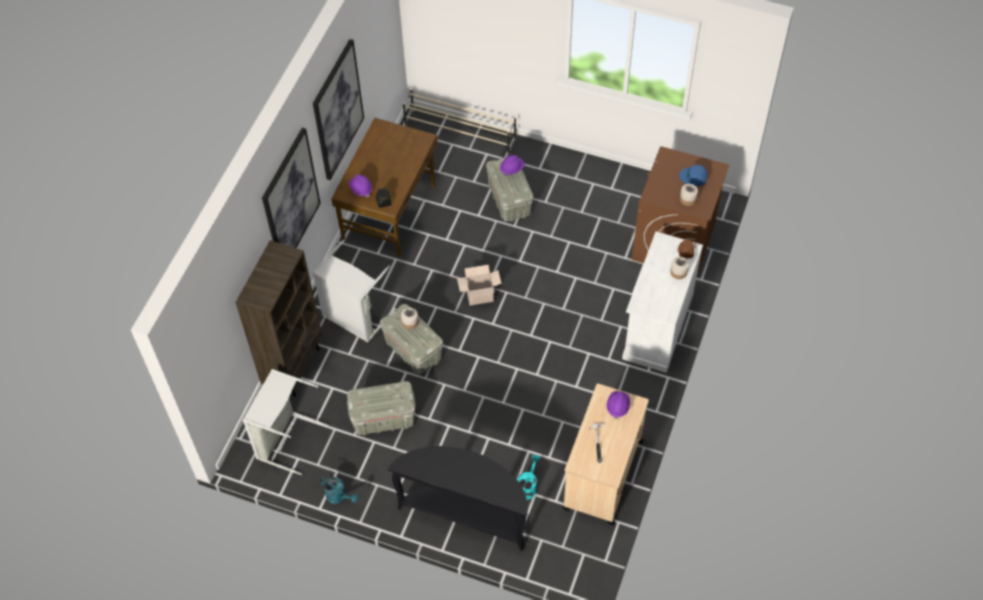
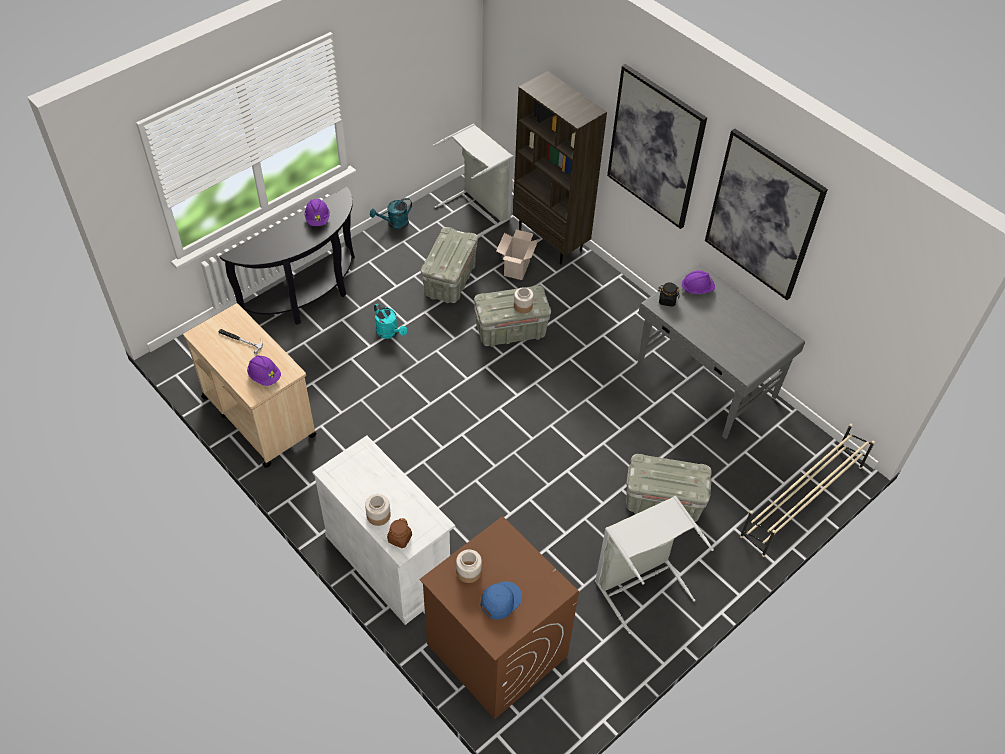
camera: 115 degrees right, 5 degrees down
(354, 318) = (580, 302): grey laundry basket -> grey laundry basket (639, 583)
(390, 212) = (705, 383): brown desk -> grey desk
(479, 297) = (541, 411): cardboard box -> cardboard box (516, 268)
(512, 169) = (685, 486): purple hard hat -> purple hard hat (318, 219)
(527, 486) = (296, 352): turquoise watering can -> turquoise watering can (390, 333)

